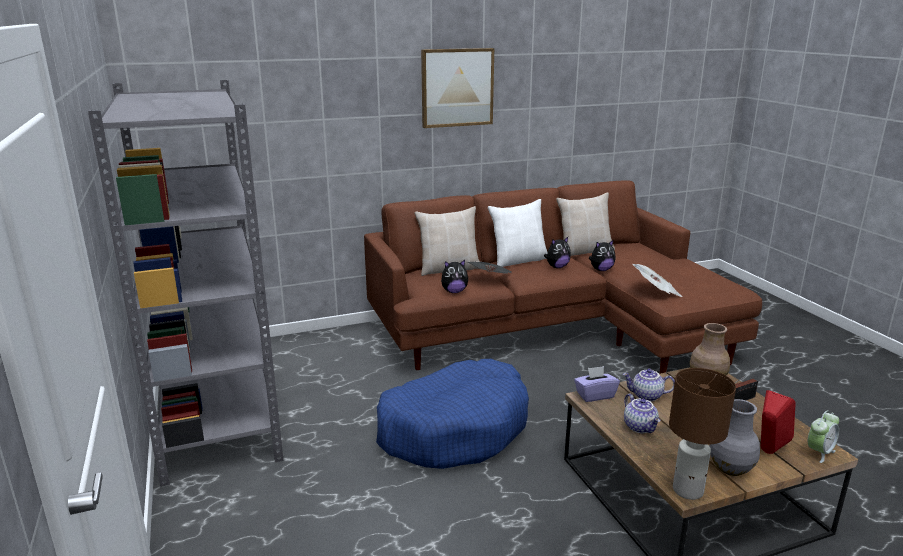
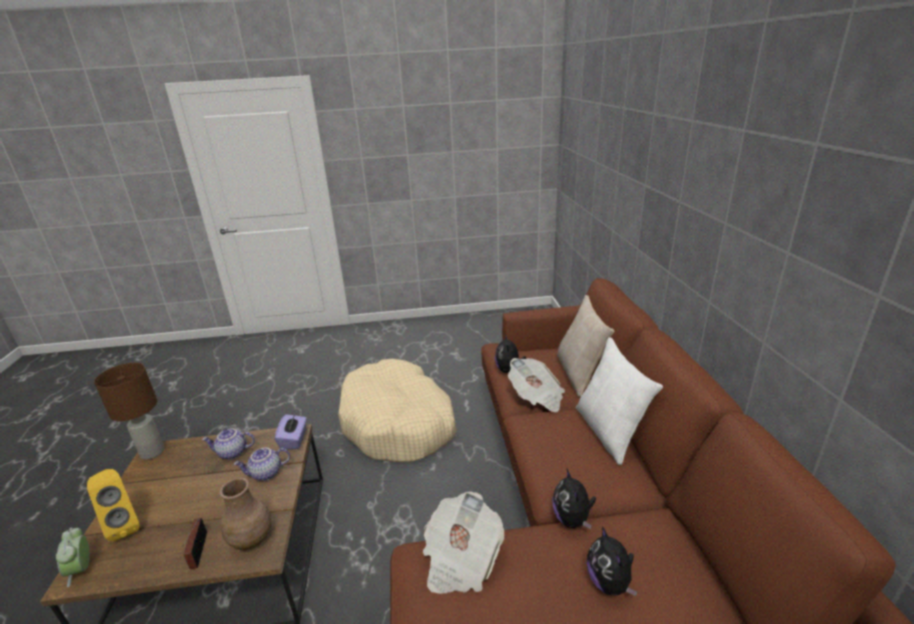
camera: 105 degrees right, 5 degrees up
(218, 414) = (464, 329): grey bookcase -> none
(454, 428) = (398, 423): blue dog bed -> beige dog bed
(457, 87) = (702, 174): picture -> none
(557, 267) = (580, 464): plush toy -> plush toy (609, 582)
(584, 251) = (671, 525): beige pillow -> none
(646, 396) = (266, 474): teapot -> teapot turned 135 degrees counterclockwise
(730, 468) = (142, 487): grey vase -> none
(768, 452) = (125, 525): red speaker -> yellow speaker

